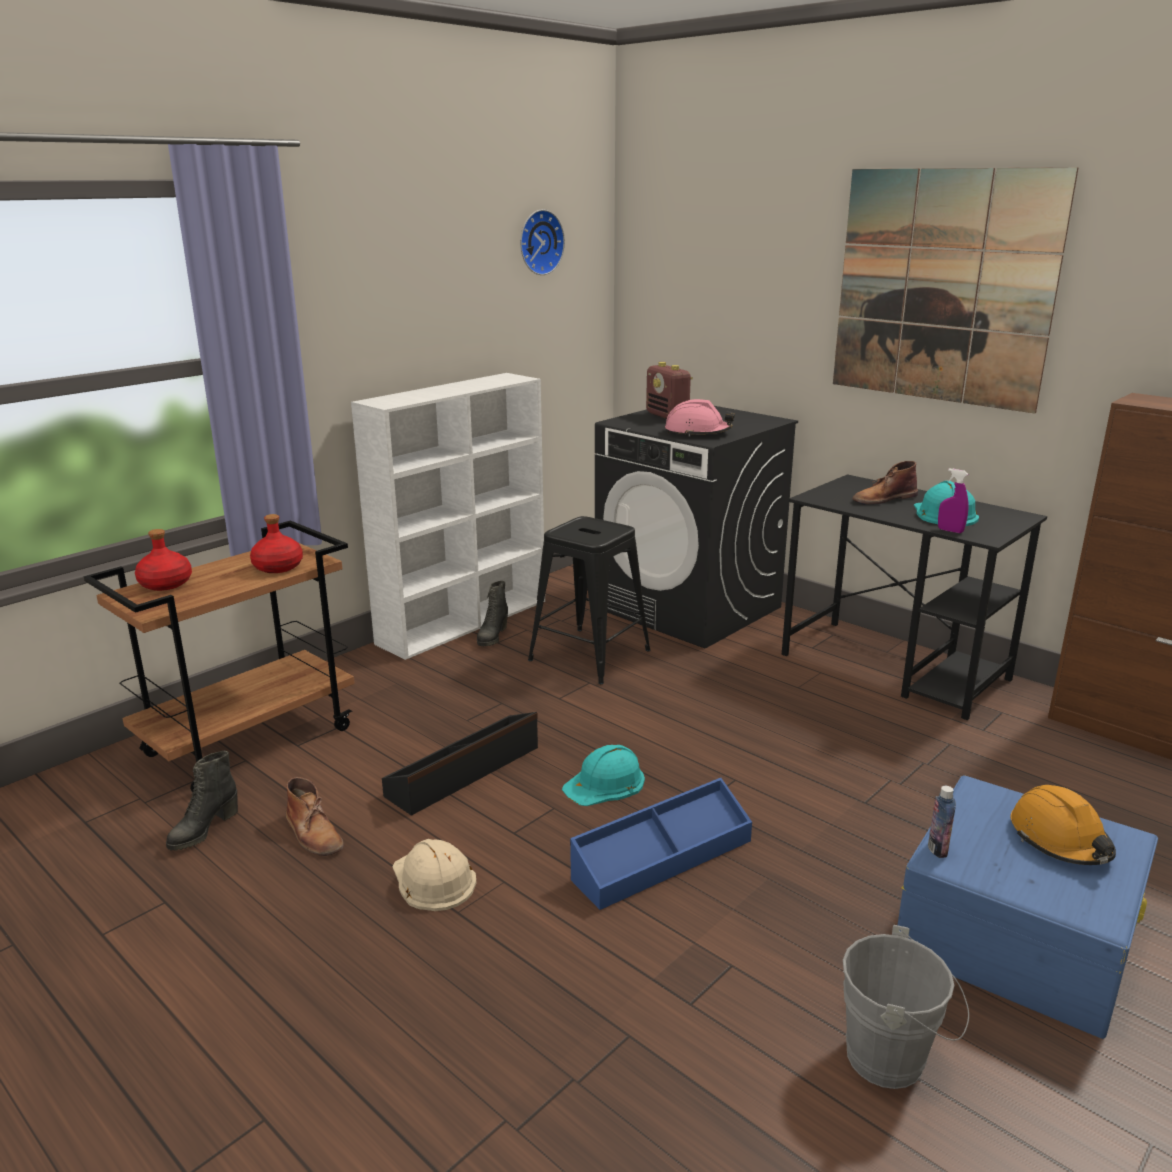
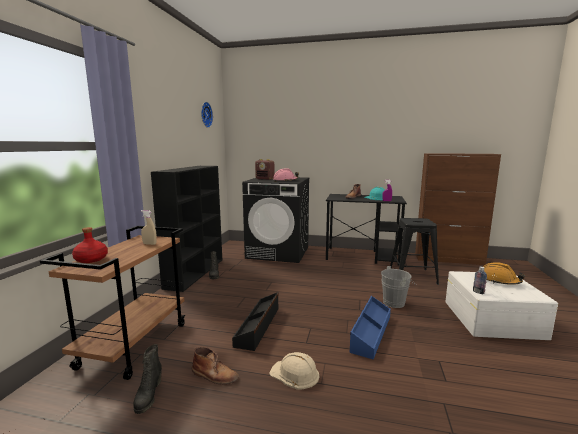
camera: 30 degrees left, 10 degrees down
(278, 567) = (149, 244): red bottle -> beige spray bottle
(465, 621) = (195, 272): white bookcase -> black bookcase
(589, 655) = (260, 273): black stool -> black stool (412, 276)
(605, 783) = (319, 314): turquoise hard hat -> none
(894, 1060) = (521, 371): grey bucket -> grey bucket (396, 302)
(943, 287) = (358, 127): picture -> none
(1018, 932) = (492, 318): blue storage box -> white storage box

